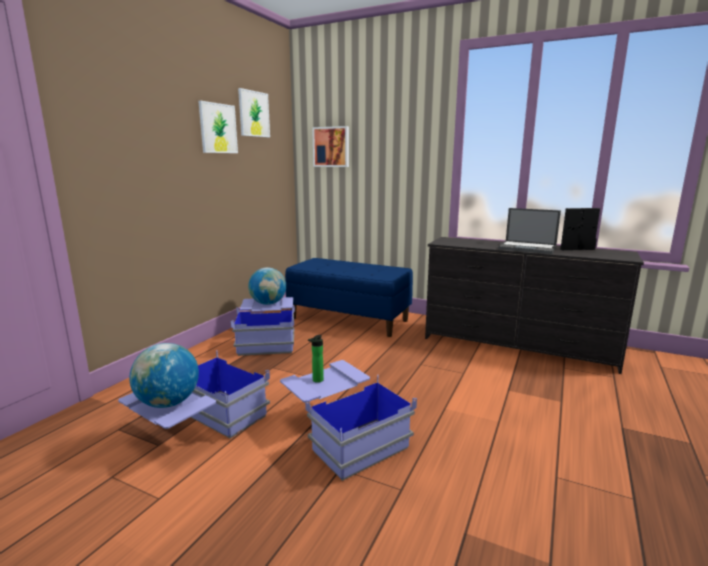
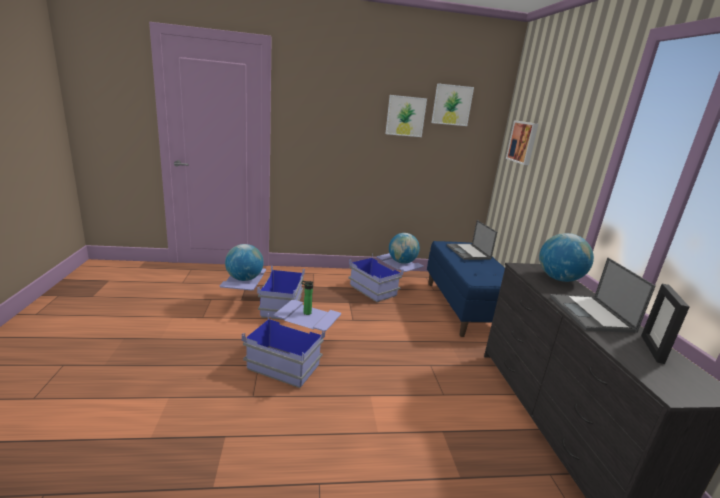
camera: 55 degrees right, 5 degrees up
(330, 265) = (468, 252): none -> laptop
(468, 241) = (559, 279): none -> globe
(577, 249) = (653, 349): picture frame -> picture frame turned 120 degrees counterclockwise

